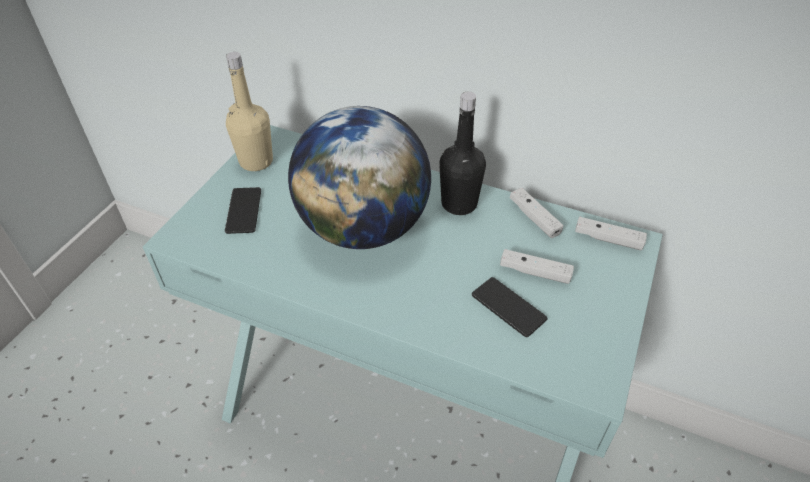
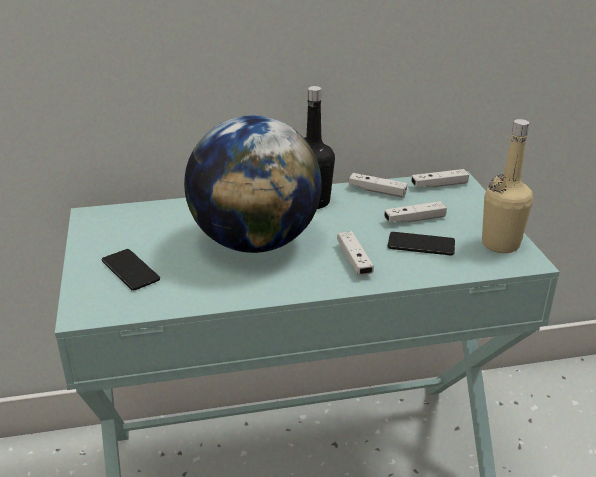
camera: 35 degrees left, 15 degrees down
(256, 161) = (98, 235): beige bottle -> beige bottle (500, 244)
(426, 293) = (354, 260): none -> white game controller

